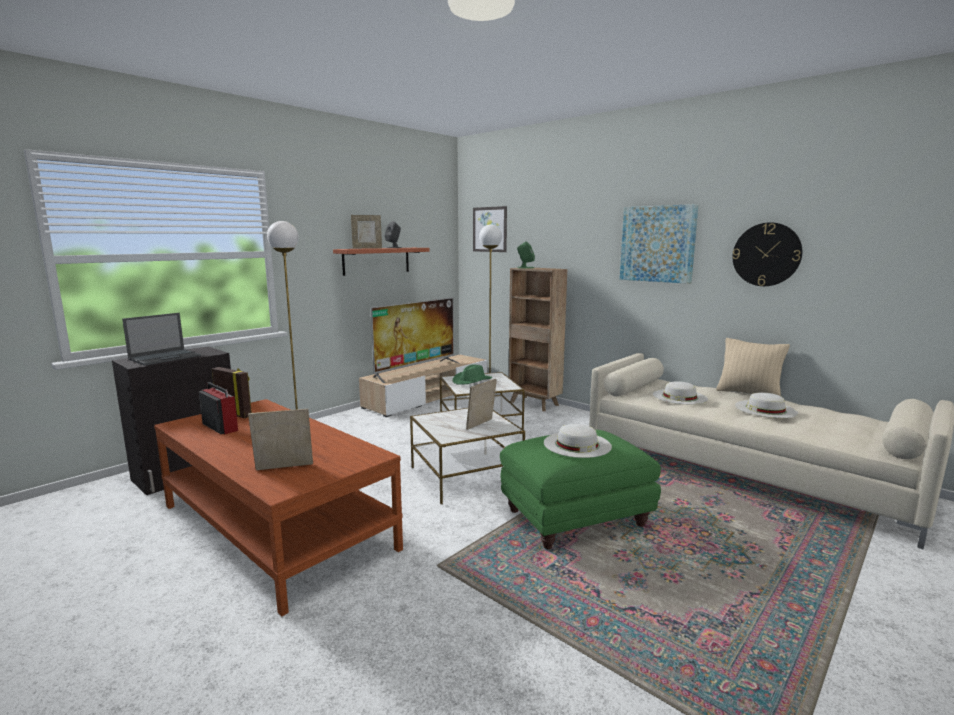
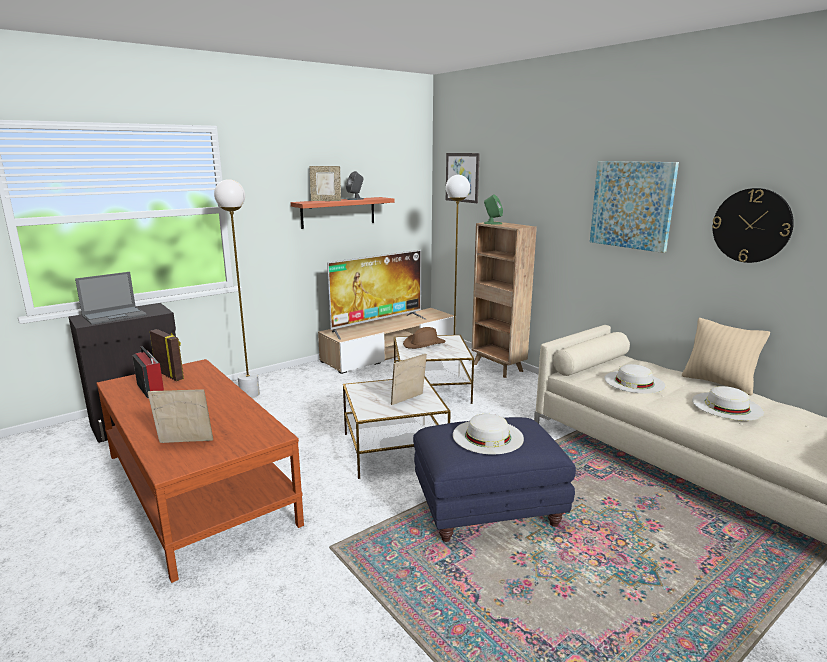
camera: 10 degrees right, 5 degrees up
(472, 381) = (424, 344): green hat -> brown hat
(574, 519) = (486, 510): green ottoman -> blue ottoman

